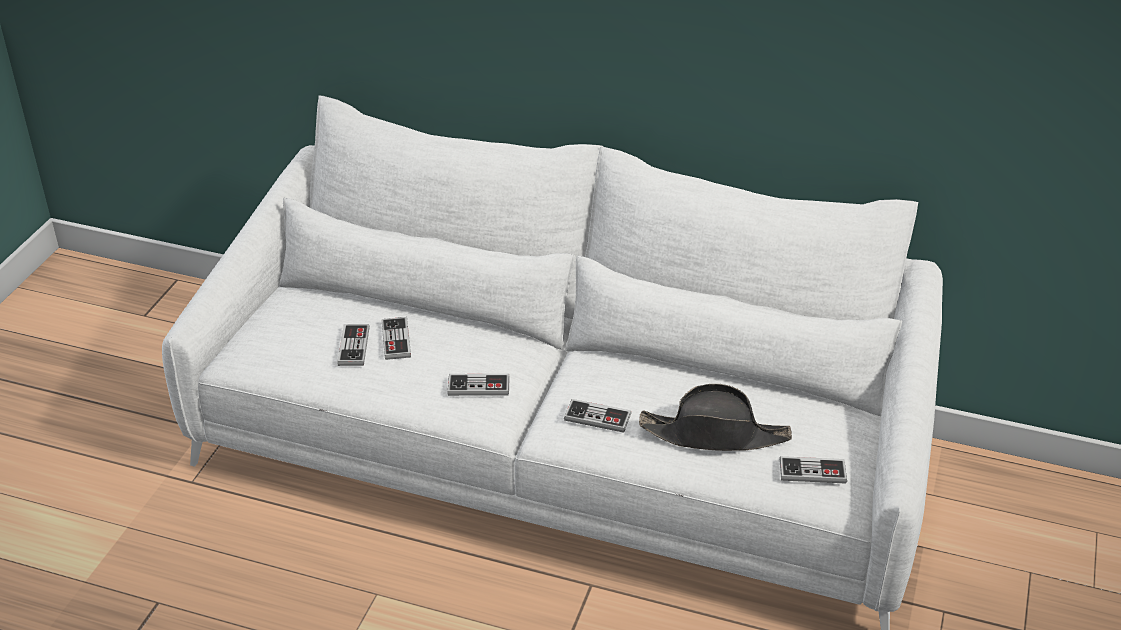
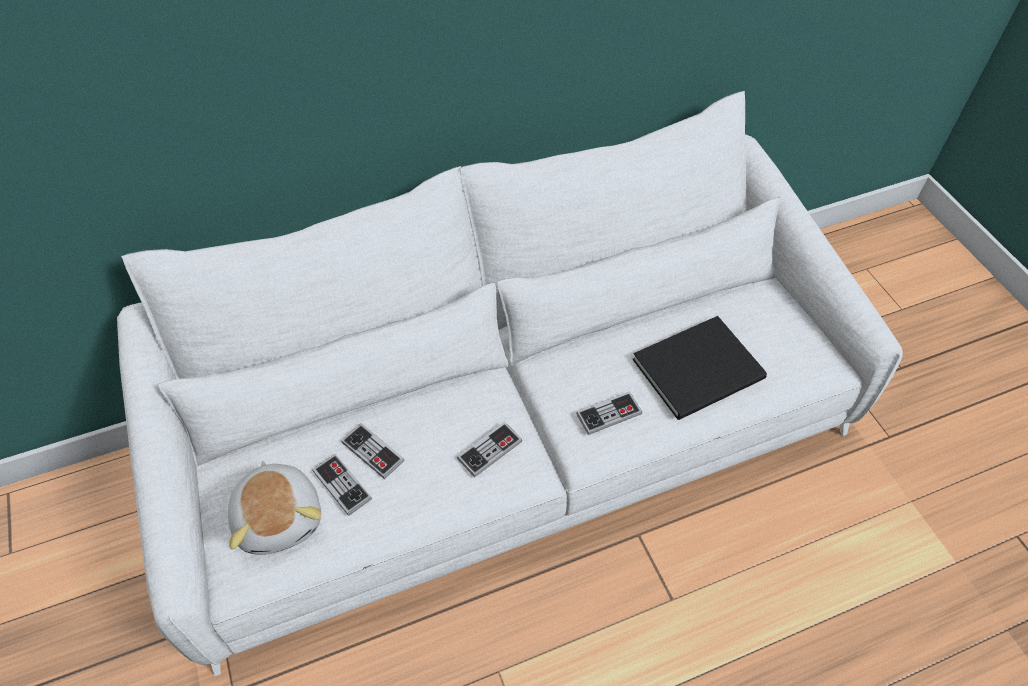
camera: 40 degrees left, 15 degrees up
(296, 341) = (280, 517): none -> plush toy
(715, 435) = (702, 370): black hat -> black book
(812, 472) = (792, 356): game controller -> none

